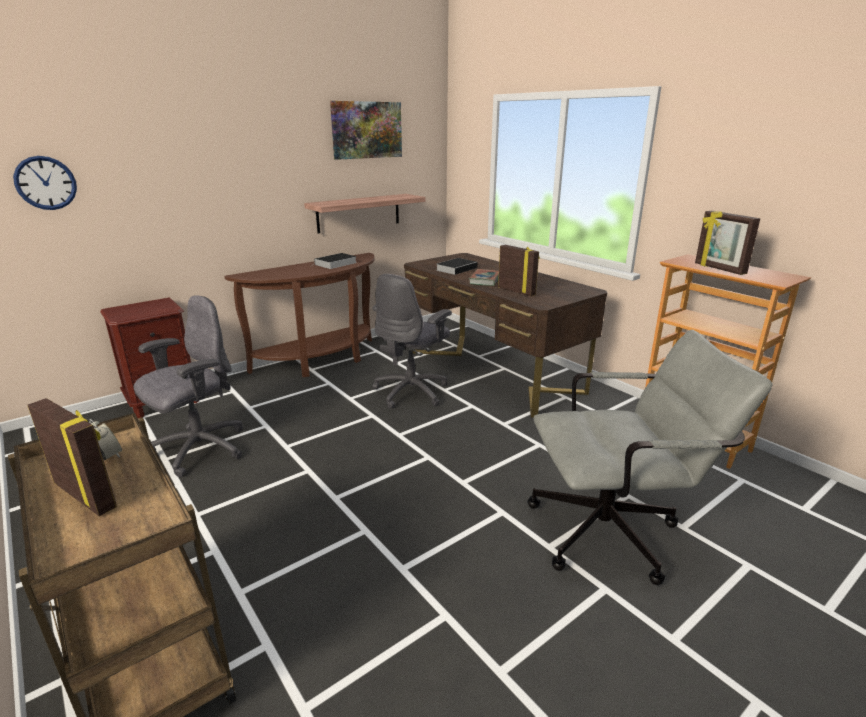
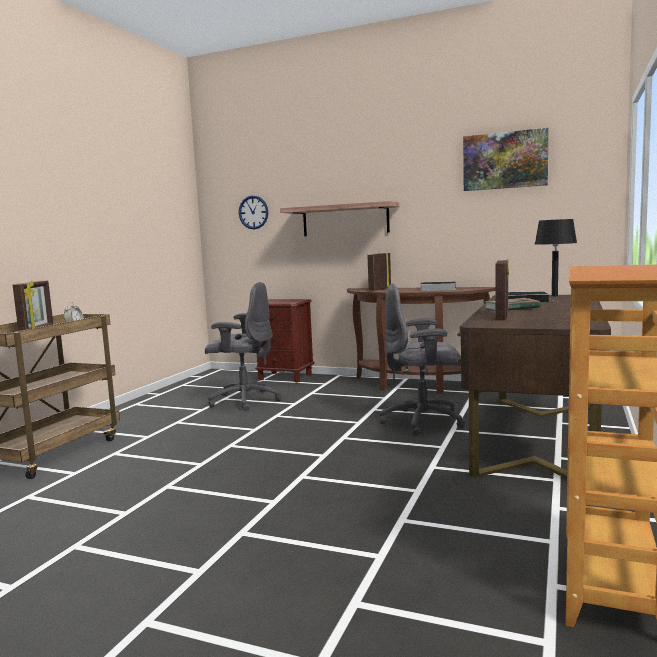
camera: 60 degrees right, 15 degrees down
(359, 213) = (490, 244): shelf -> shelf (345, 220)
(449, 258) = (554, 296): none -> black table lamp
(616, 531) = (300, 561): grey office chair -> none
(719, 269) = (598, 270): picture frame -> picture frame (379, 289)

